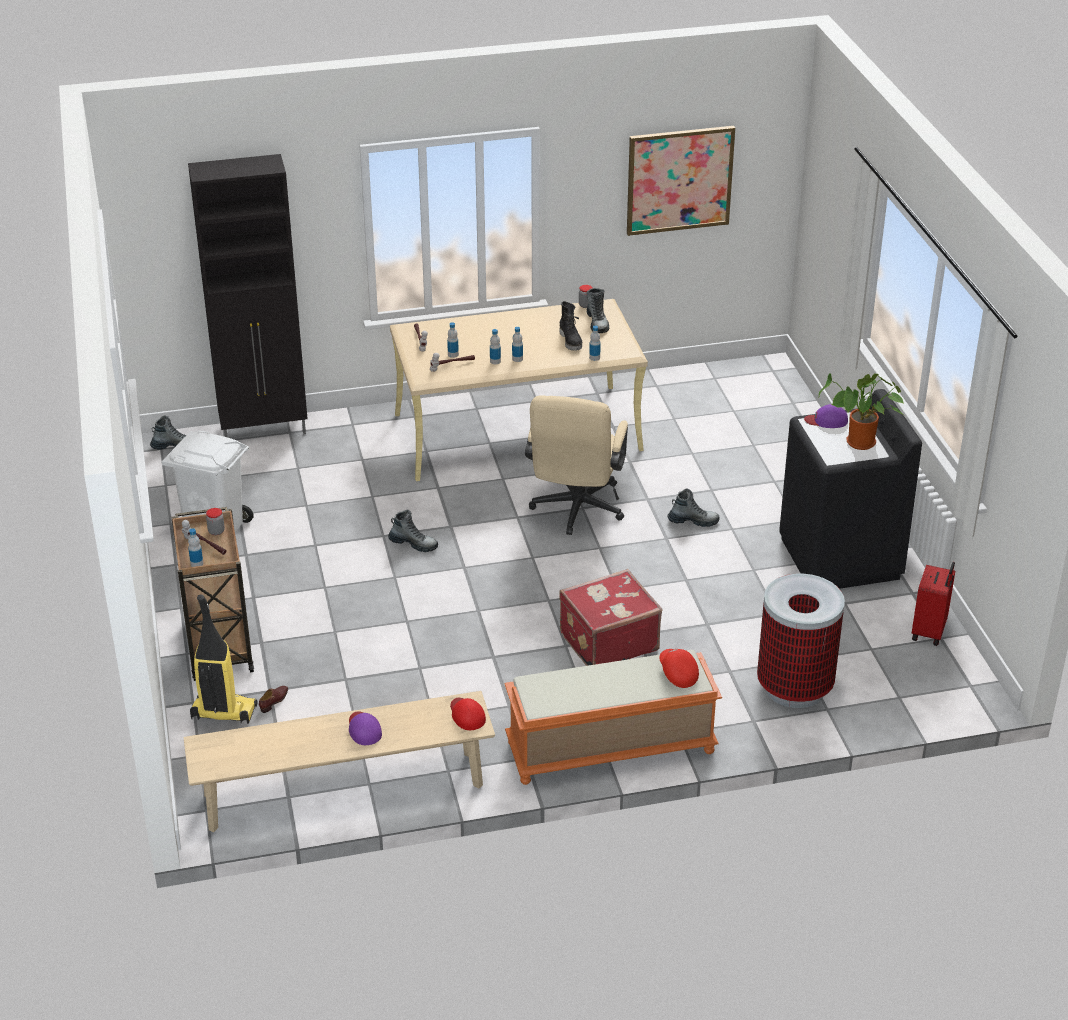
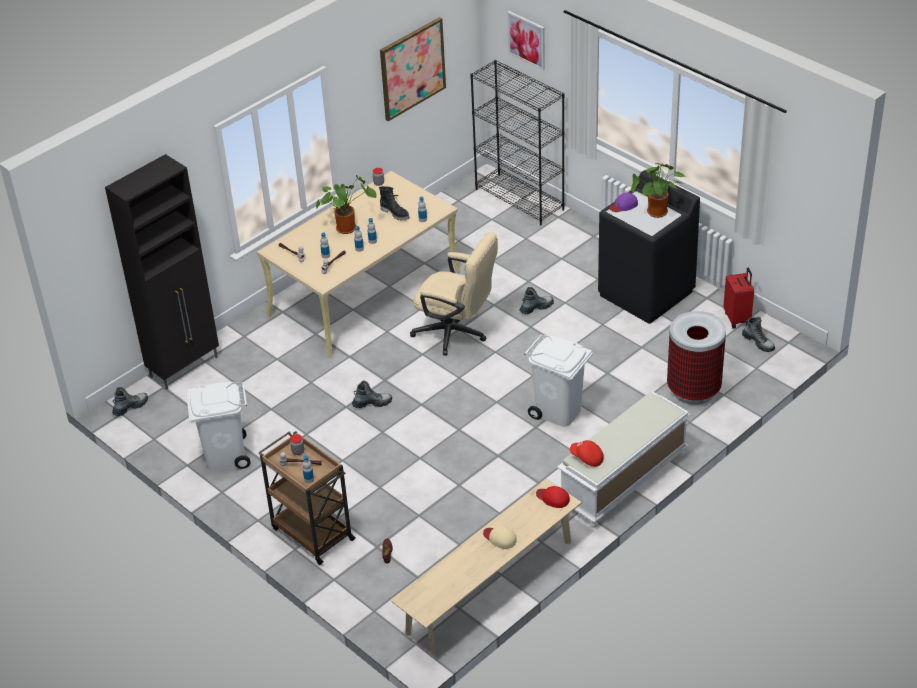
camera: 30 degrees left, 5 degrees up
(223, 713) = (361, 576): vacuum cleaner -> none
(364, 729) = (500, 538): purple cap -> beige cap
(506, 336) = (348, 227): none -> potted plant
(576, 511) = (456, 333): beige office chair -> beige office chair turned 45 degrees counterclockwise
(597, 323) = (399, 193): boot -> boot (758, 342)
(607, 641) = (558, 412): red suitcase -> white trash can
(610, 748) = (623, 480): orange bench -> white bench
(677, 674) = (656, 411): red cap -> red cap (586, 458)
(787, 402) = (520, 199): none -> black bookcase
(832, 188) = (526, 40): none -> picture

